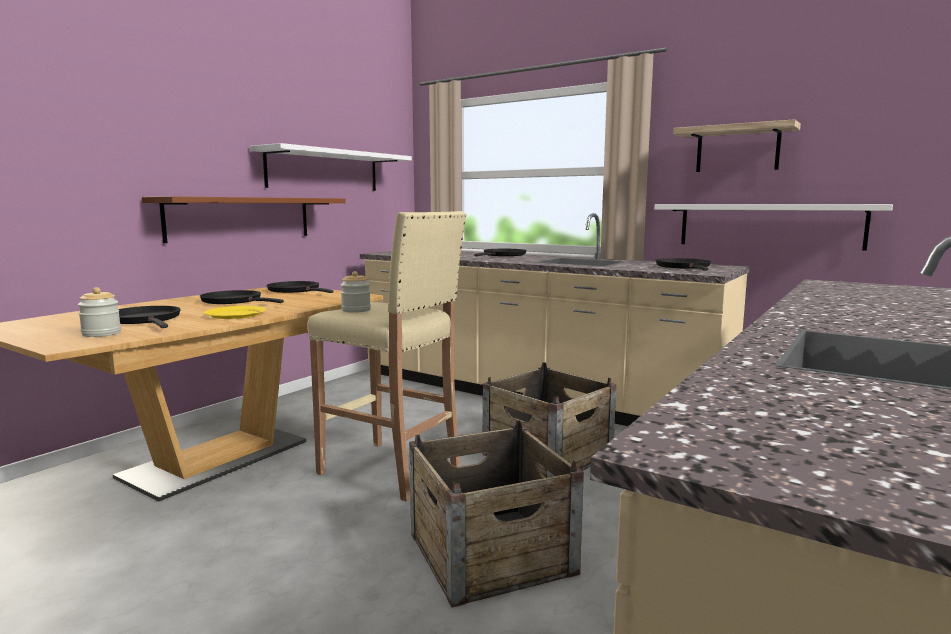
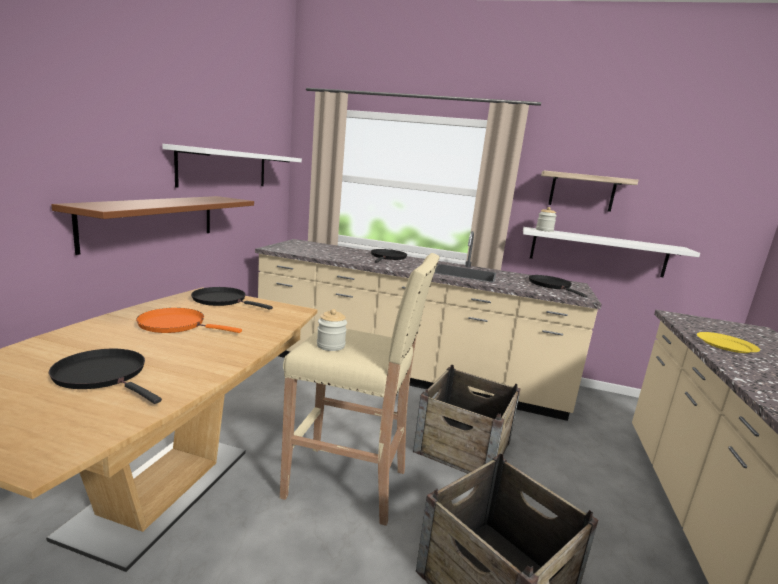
camera: 20 degrees left, 5 degrees up
(101, 334) = (72, 417): jar -> jar (544, 230)
(235, 301) = (176, 325): black frying pan -> orange frying pan
(236, 314) = (206, 356): yellow plate -> yellow plate (726, 344)

